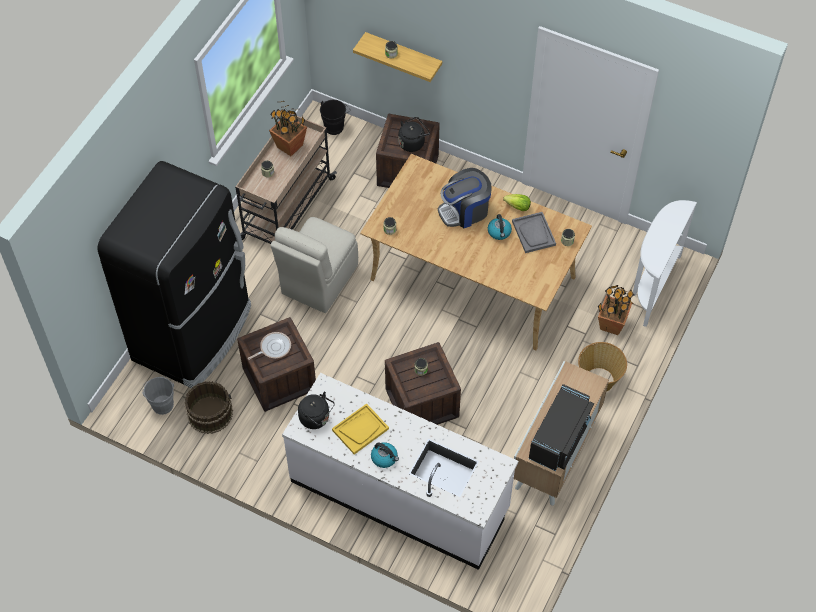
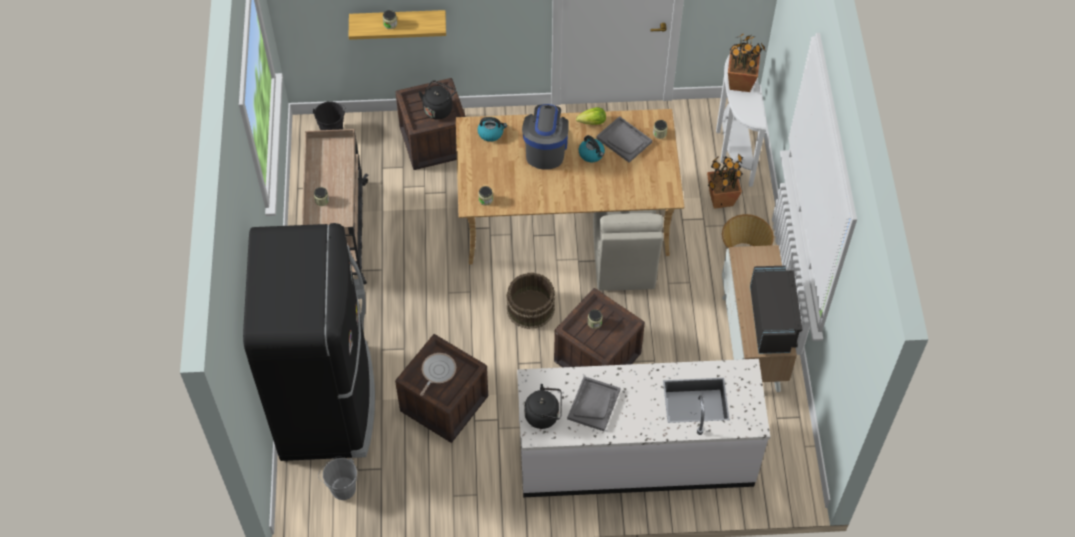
camera: 30 degrees left, 0 degrees up
(210, 413) = (397, 472): brown bucket -> brown bucket (530, 307)
(290, 146) = (327, 164): potted plant -> potted plant (741, 83)
(318, 281) = (418, 289): beige chair -> beige chair (623, 261)
(360, 429) = (593, 404): yellow tray -> grey tray
(384, 458) = (635, 419): kettle -> kettle (491, 133)
(465, 211) = (545, 149): coffee machine -> coffee machine turned 150 degrees clockwise

